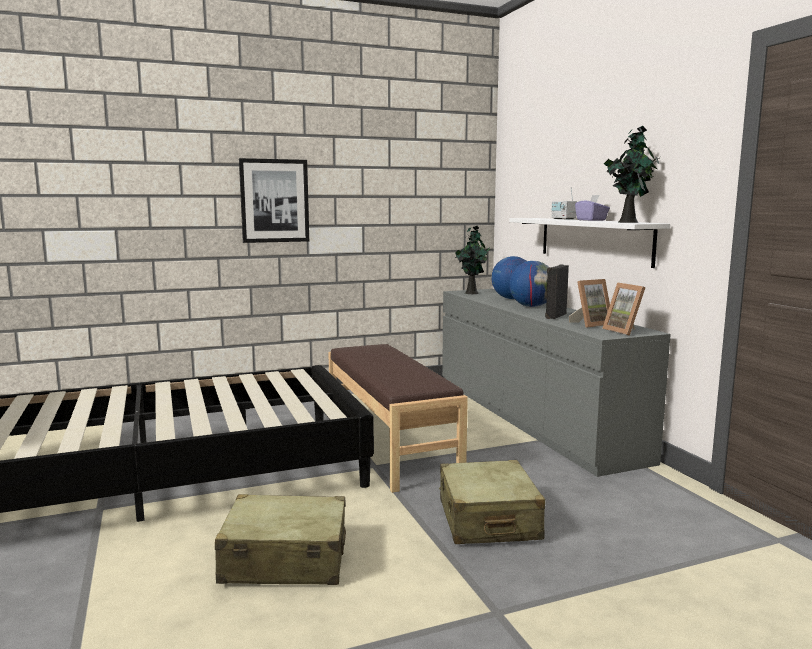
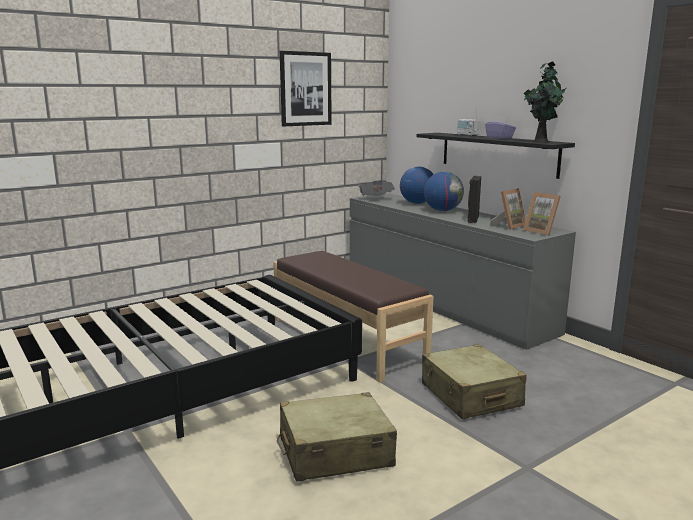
camera: 15 degrees left, 5 degrees up
(274, 201) = (204, 120): picture -> picture (305, 89)
(471, 293) = (376, 199): potted plant -> newspaper
(593, 240) = (497, 153): white shelf -> black shelf

